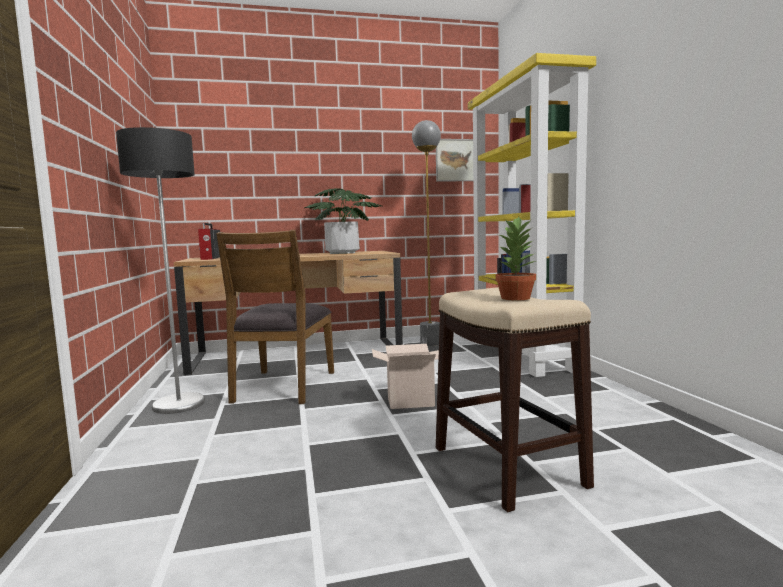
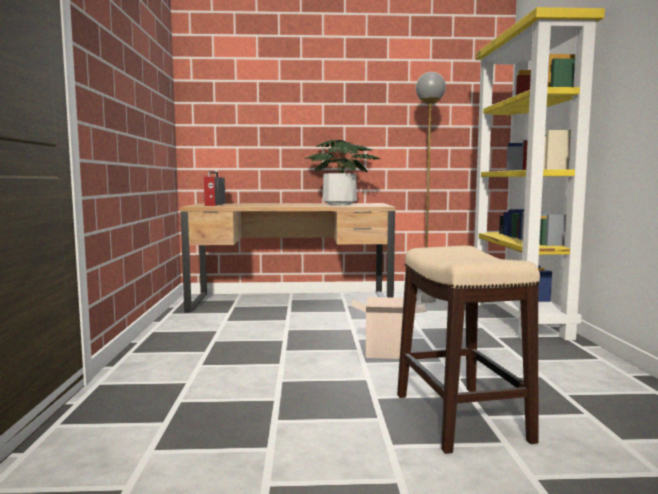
camera: 10 degrees right, 0 degrees up
(179, 404) = (176, 337): floor lamp -> none
(283, 386) = (271, 329): brown chair -> none
(455, 160) = (463, 111): picture -> none
(516, 298) = (474, 256): potted plant -> none

